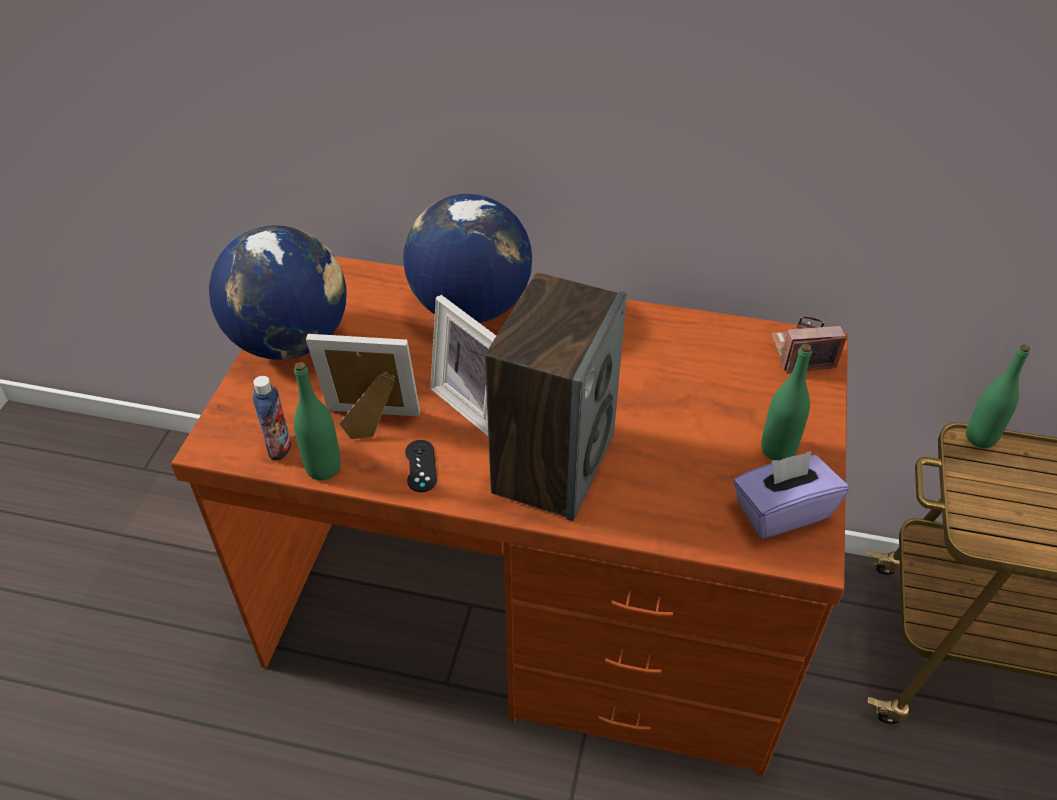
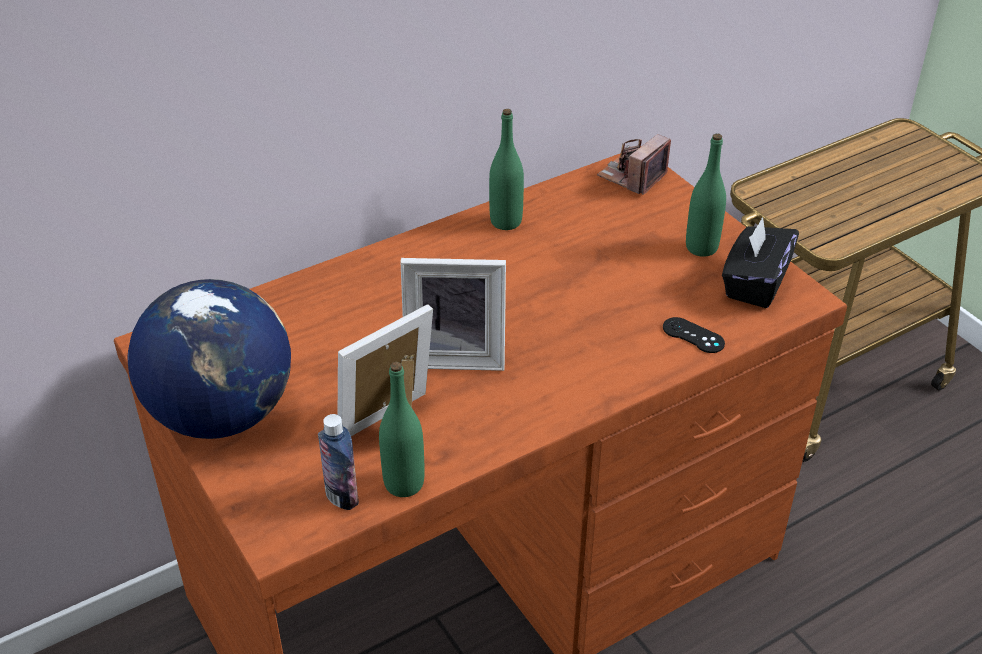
camera: 45 degrees left, 5 degrees down
(421, 466) = (480, 426): black game controller -> black game controller (693, 335)
(470, 307) = (346, 290): globe -> none
(553, 463) = (573, 356): speaker -> none
(781, 511) = (755, 283): purple tissue box -> black tissue box
(980, 437) = (760, 182): green bottle -> green bottle (506, 221)

